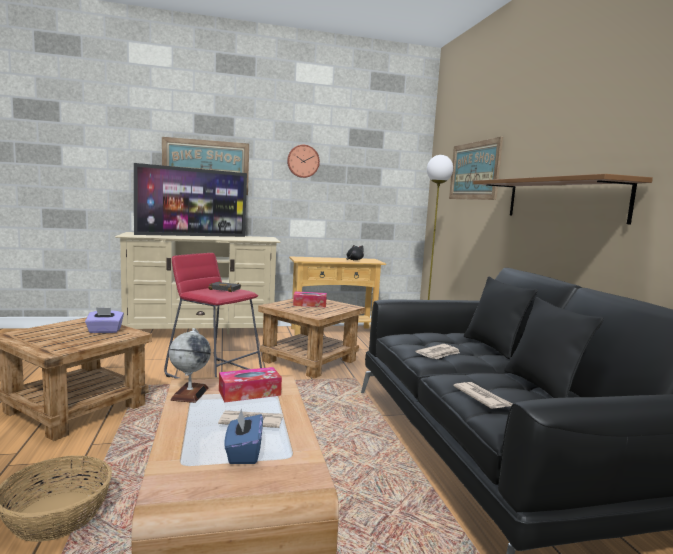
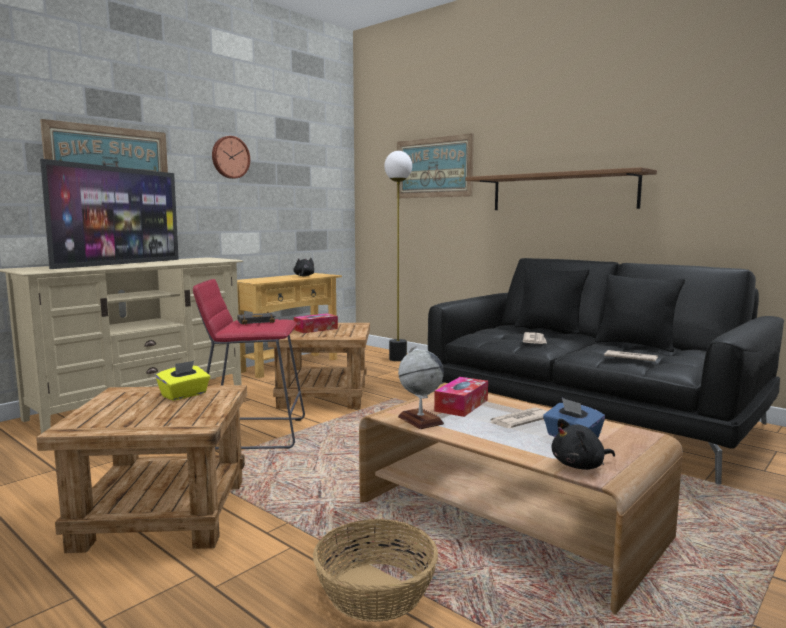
camera: 35 degrees left, 0 degrees up
(105, 331) = (184, 395): purple tissue box -> yellow tissue box
(176, 479) = (580, 466): none -> black plush toy

